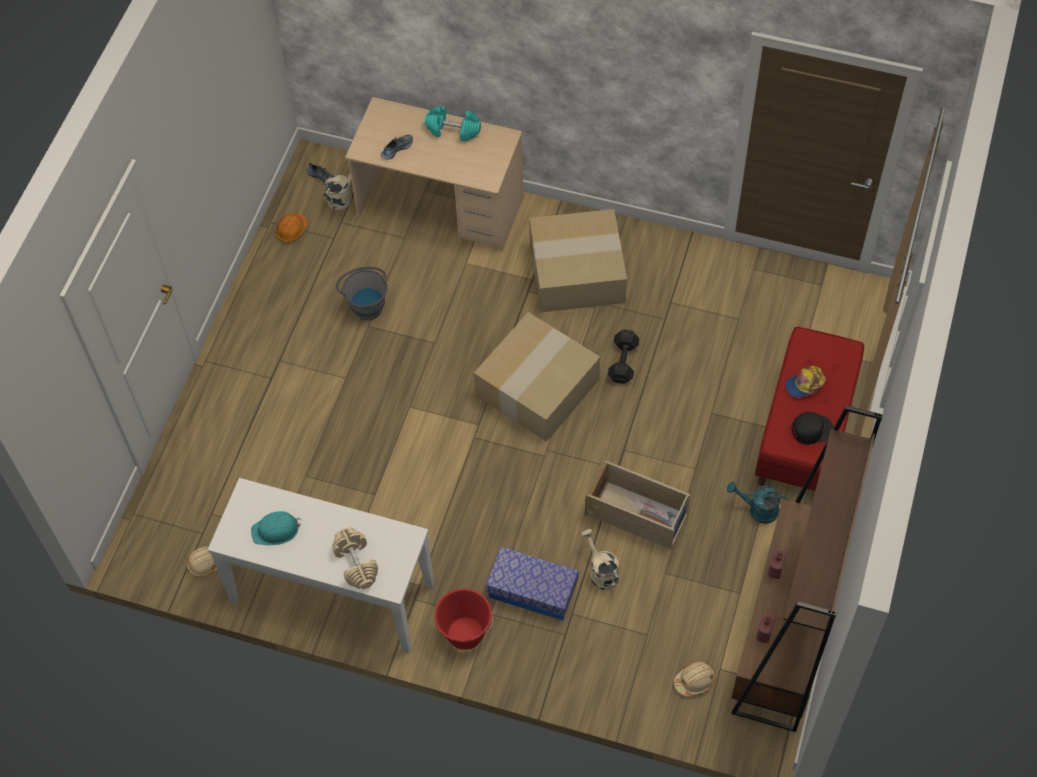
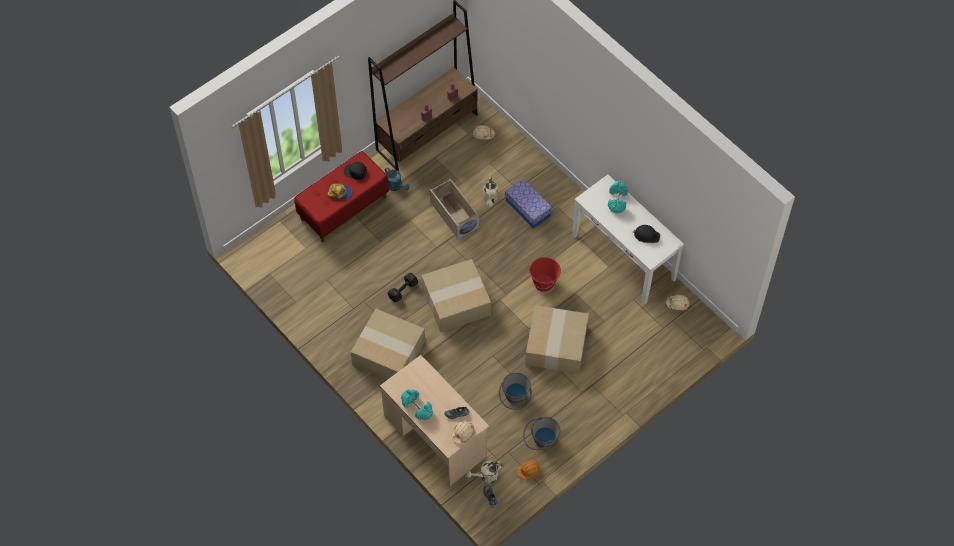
camera: 150 degrees left, 0 degrees up
(276, 530) = (646, 235): turquoise hard hat -> black hard hat
(298, 270) = (540, 442): none -> grey bucket
(356, 404) = (555, 344): none -> cardboard box
(356, 563) = (617, 200): beige dumbbell -> turquoise dumbbell
(372, 131) = (463, 433): none -> beige hard hat
(465, 634) = (572, 206): red bucket -> red bucket (544, 283)

